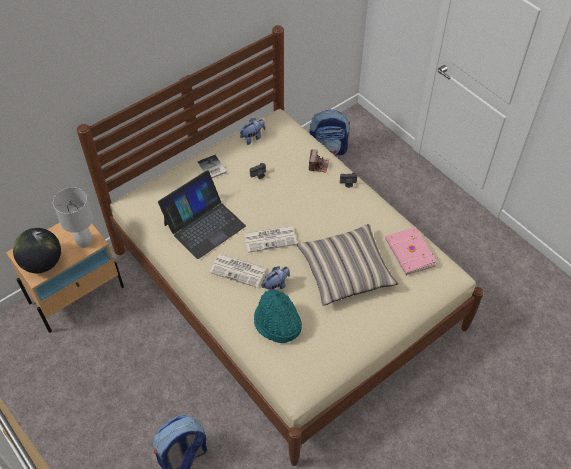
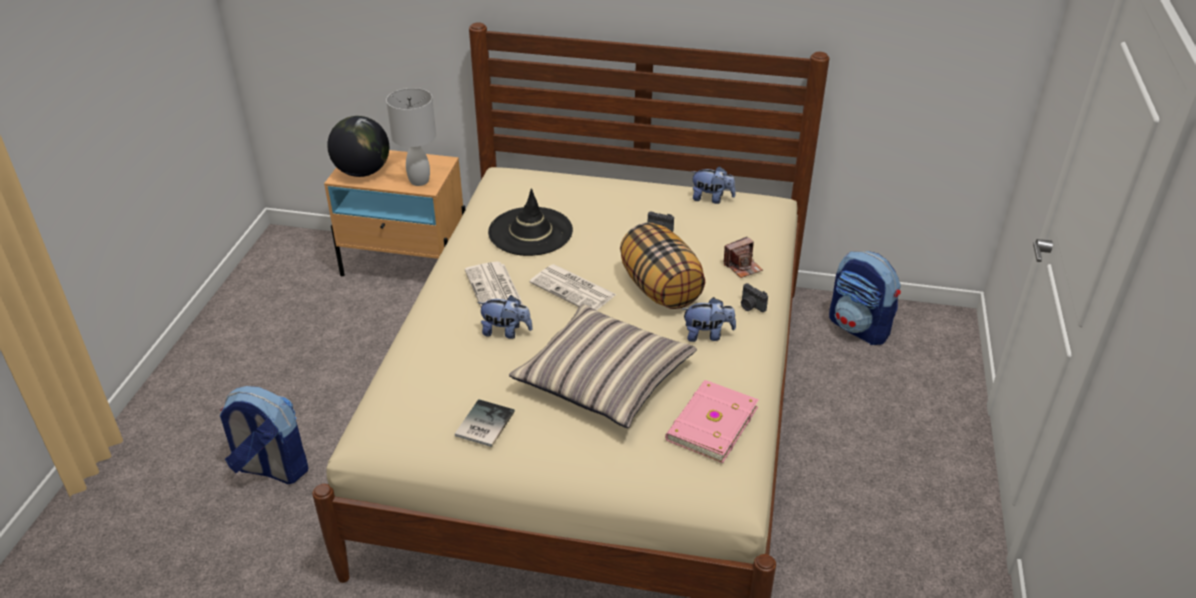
camera: 50 degrees right, 15 degrees down
(204, 225) = (530, 232): laptop -> black hat
(211, 168) = (620, 194): book -> book (482, 424)
(277, 323) = (449, 362): turquoise hat -> none
(304, 206) = (661, 289): none -> pillow
(353, 213) = (707, 335): none -> plush toy

